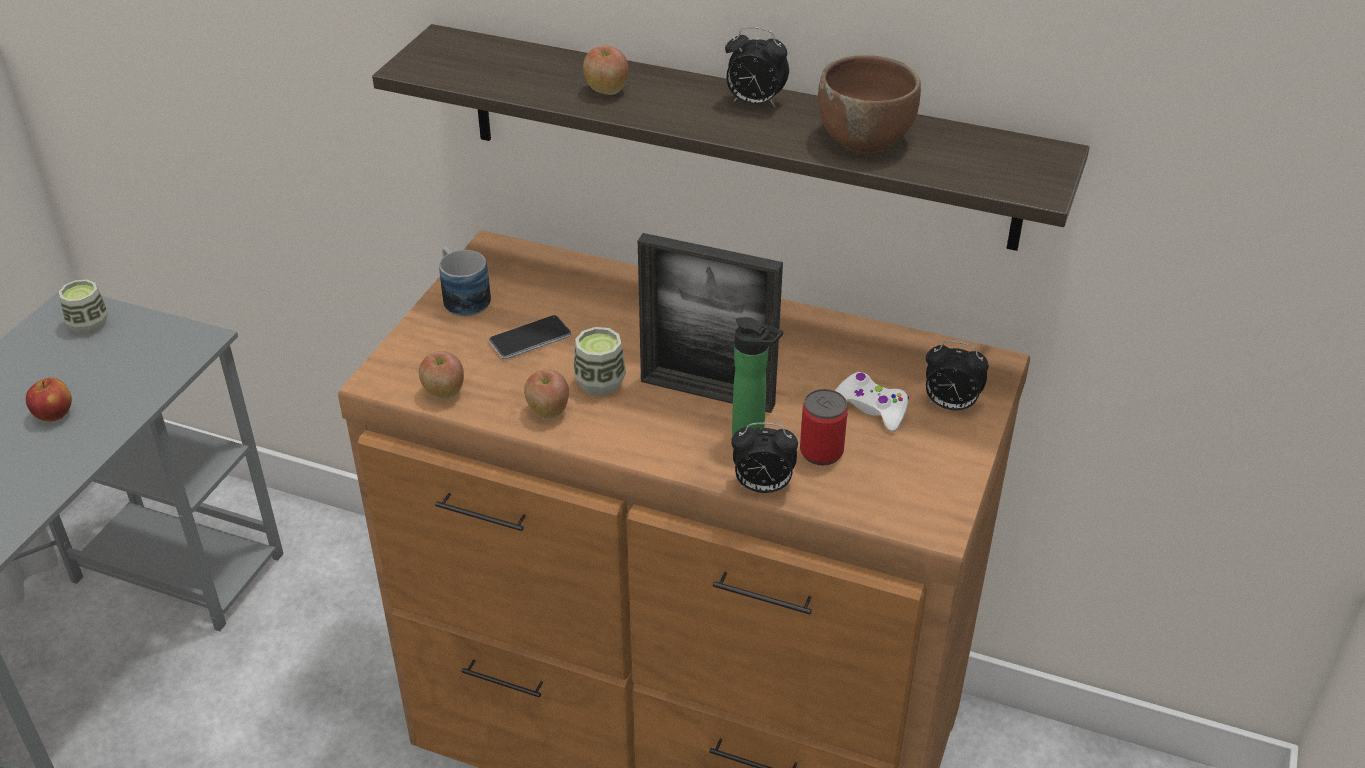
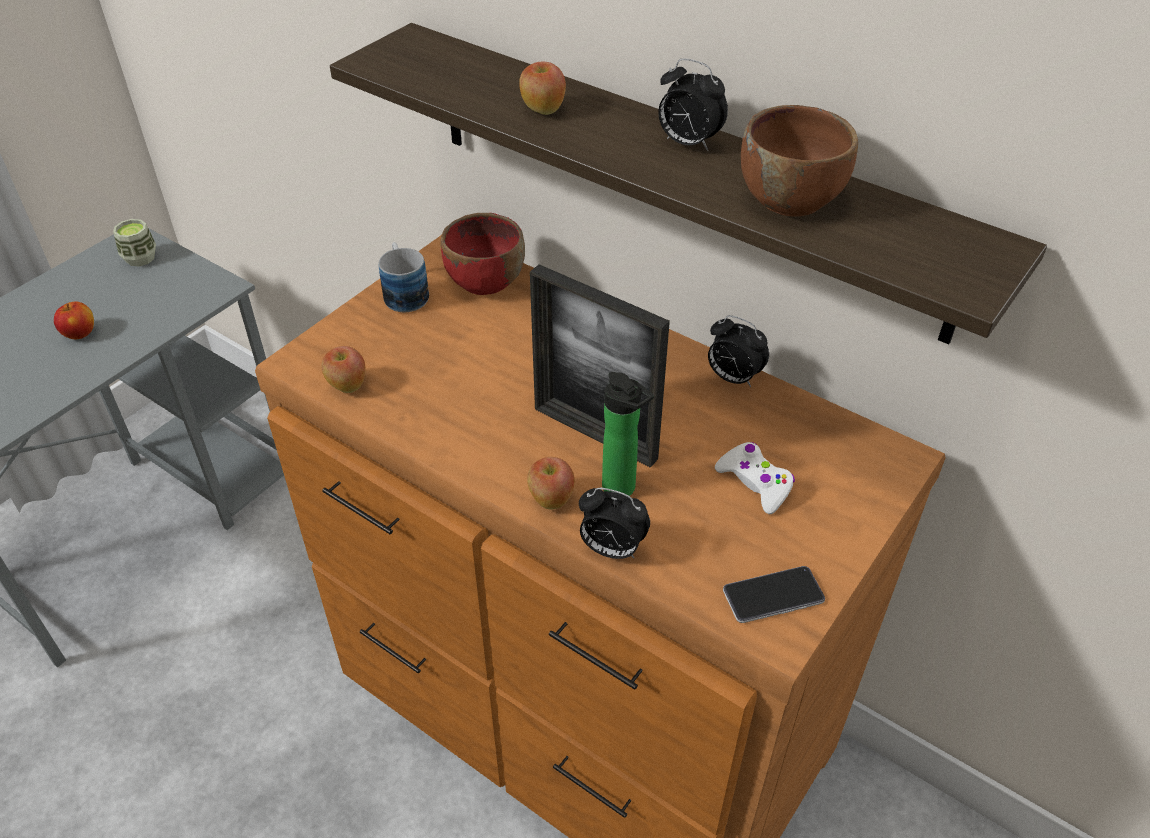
camera: 15 degrees right, 5 degrees up
(530, 339) = (448, 345): phone -> phone (773, 596)
(540, 274) = (485, 281): none -> red bowl
(548, 411) = (434, 424): apple -> apple (550, 499)
(600, 382) = (495, 403): cup -> none
(821, 452) = (686, 522): can -> none
(950, 405) = (840, 496): alarm clock -> alarm clock (732, 378)

